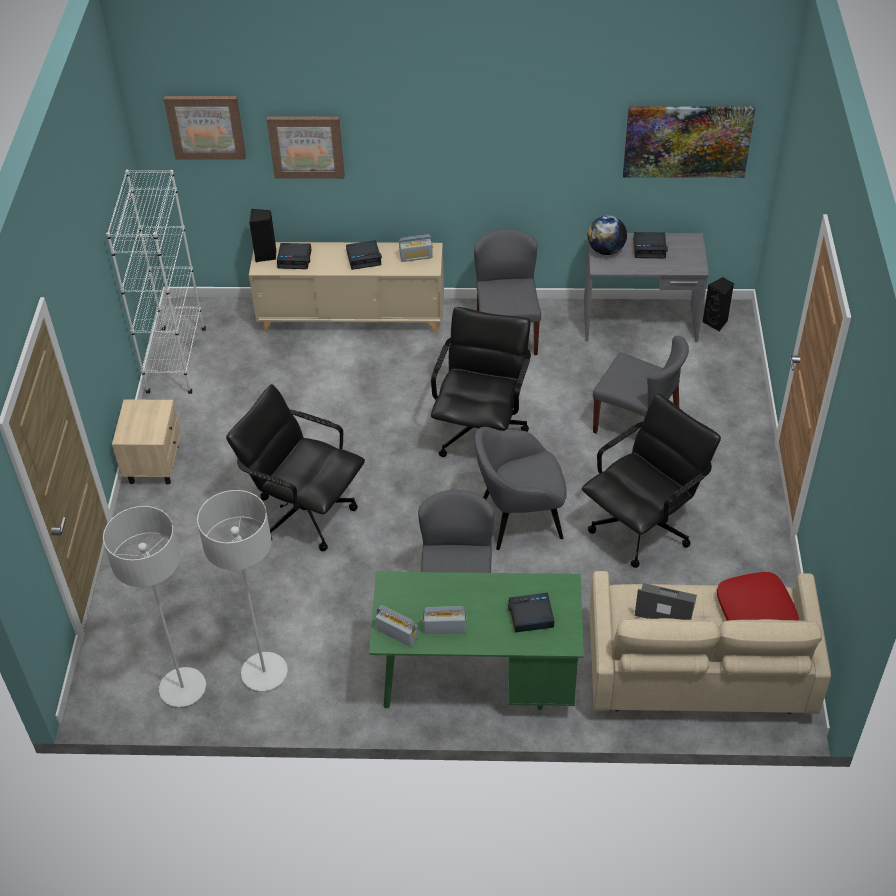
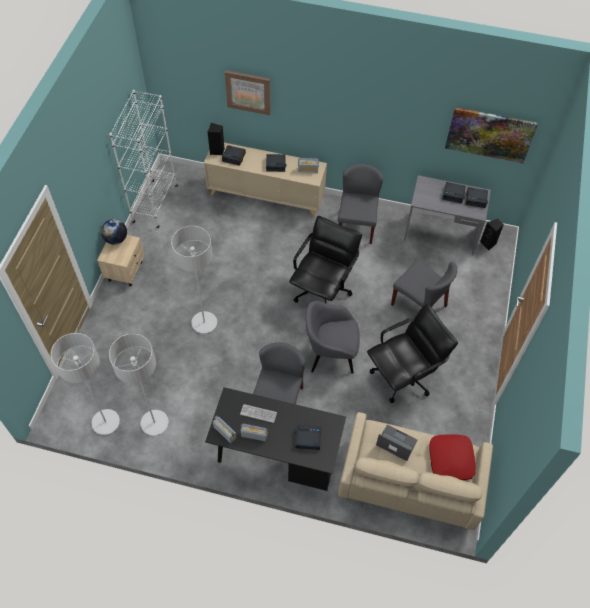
camera: 10 degrees right, 10 degrees up
(206, 126) = (187, 69): picture -> none
(305, 513) = (204, 323): black office chair -> grey floor lamp
(442, 597) = (258, 413): none -> keyboard
(477, 682) = (276, 457): green desk -> black desk
(606, 250) = (425, 190): globe -> globe (116, 239)
(685, 249) = (476, 199): none -> alarm clock

